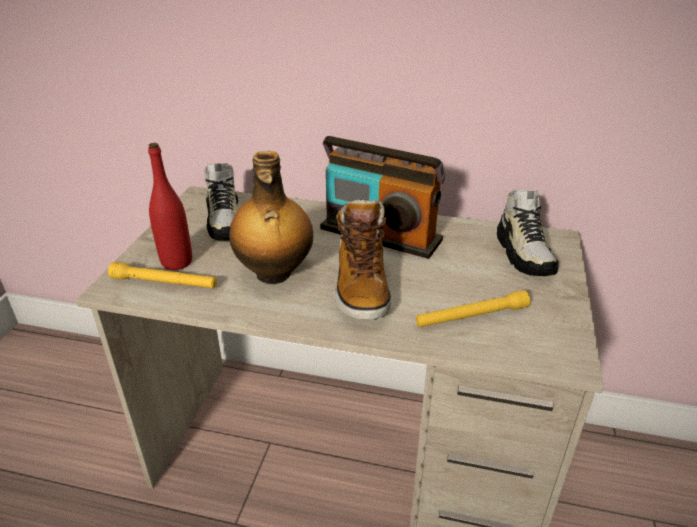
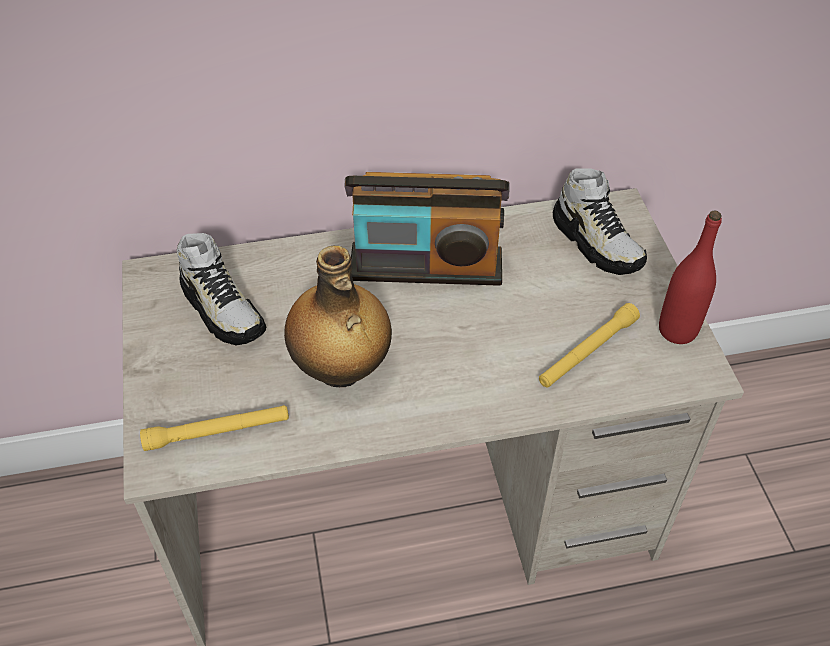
camera: 25 degrees left, 15 degrees up
(177, 262) = (208, 395): red bottle -> red bottle (677, 330)
(361, 286) = (451, 353): boot -> none

